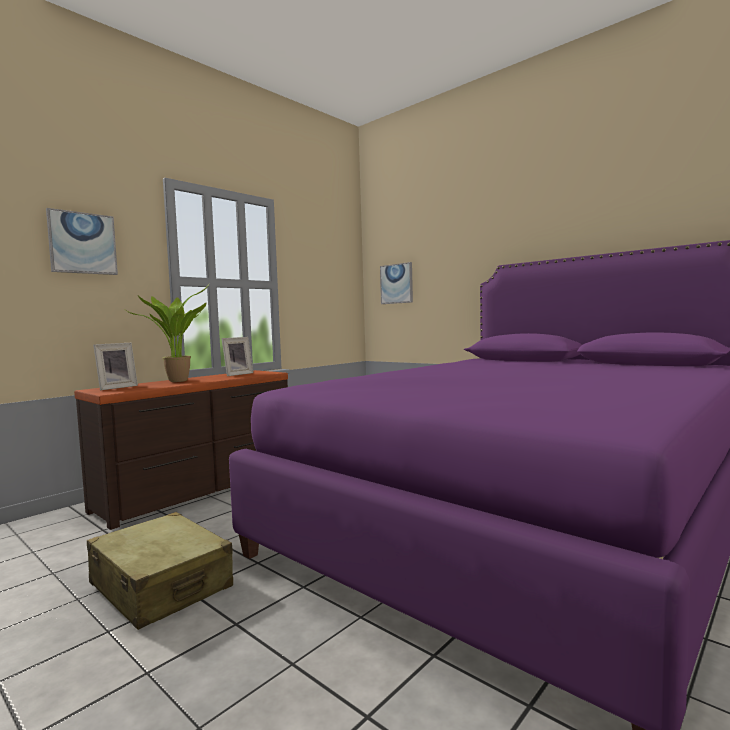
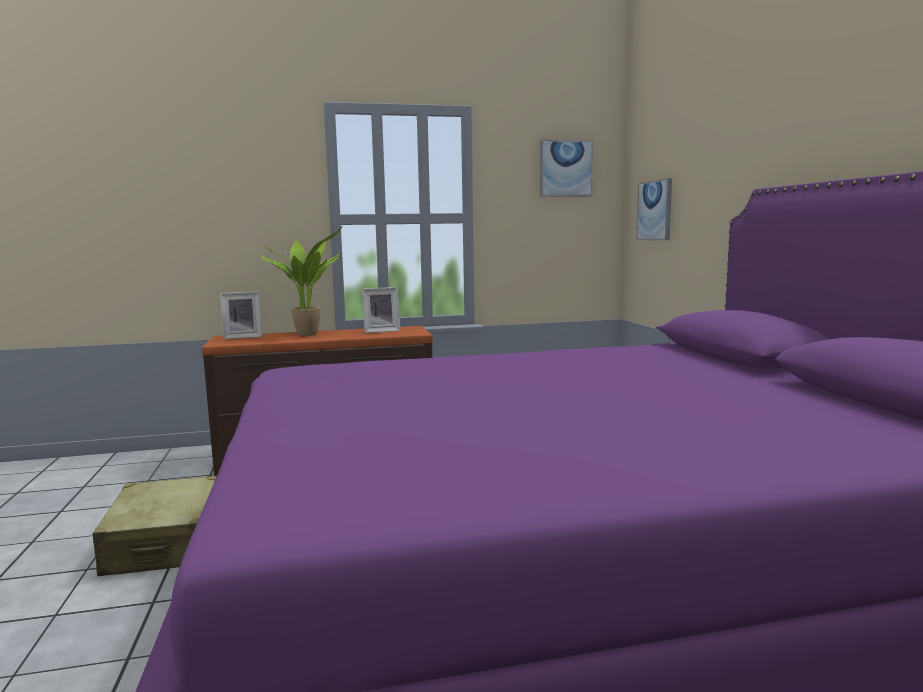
camera: 35 degrees right, 5 degrees up
(82, 243) = (236, 186): picture -> picture (565, 168)

